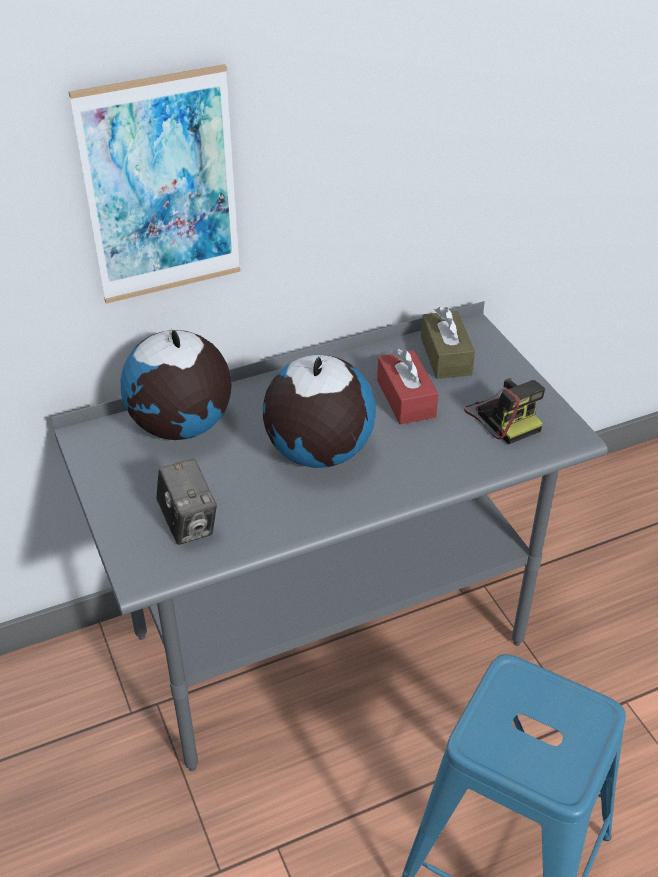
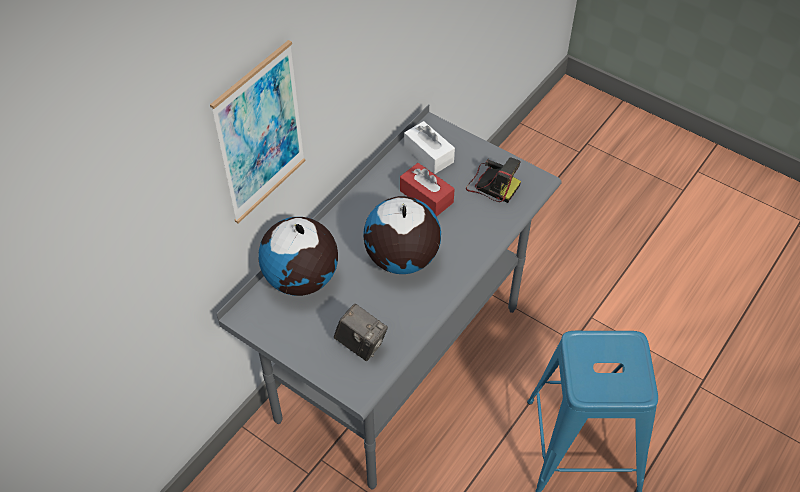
camera: 30 degrees left, 10 degrees up
(446, 356) = (428, 154): brown tissue box -> white tissue box

